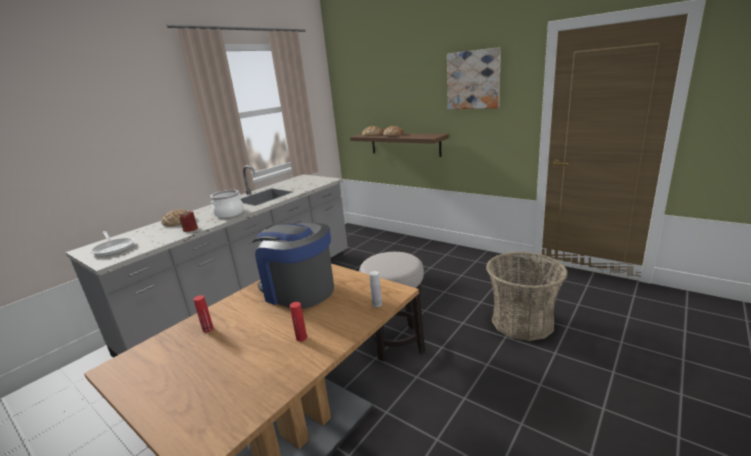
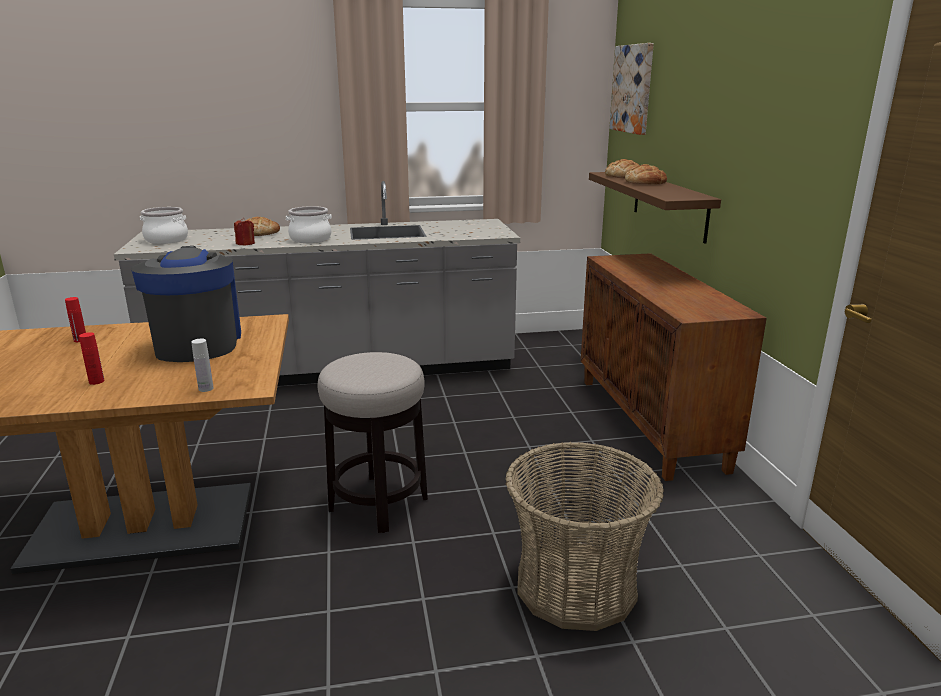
camera: 40 degrees right, 0 degrees up
(114, 248) = (166, 240): frying pan -> cooking pot
(438, 250) = (651, 423): none -> brown cabinet
(473, 80) = (769, 91): picture -> picture (633, 89)

